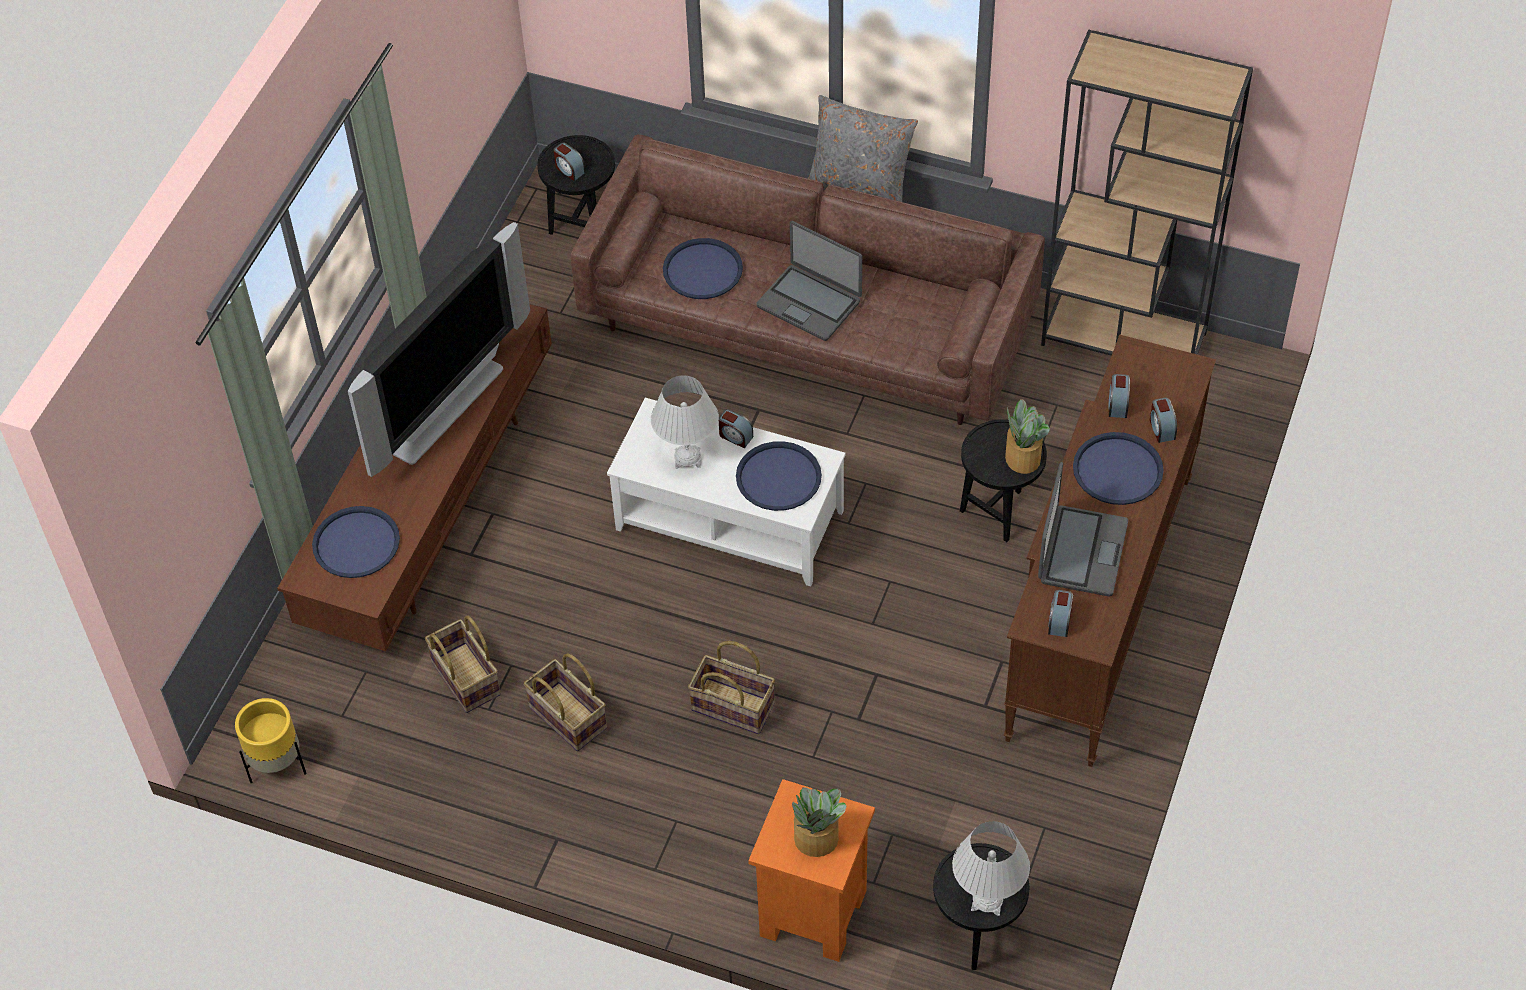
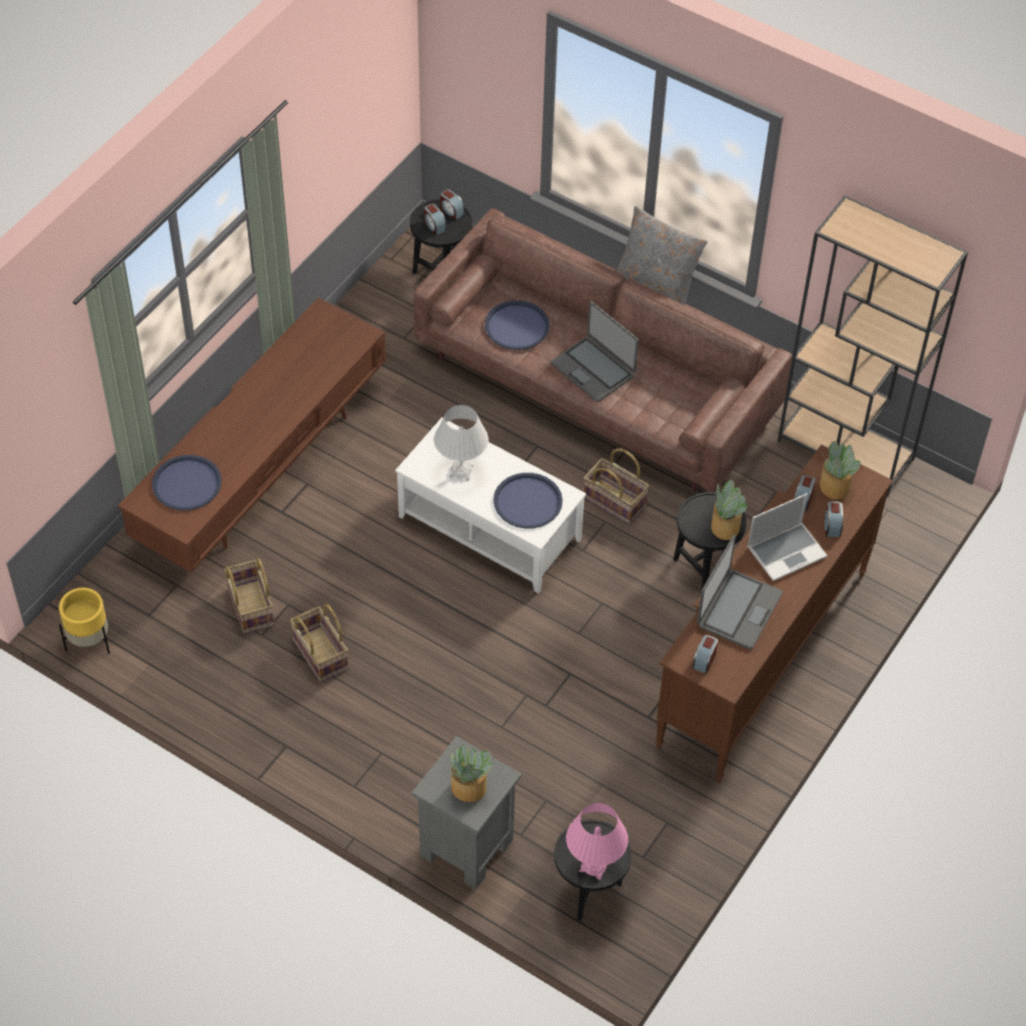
camera: 10 degrees right, 0 degrees up
(443, 407) = (283, 392): television -> none
(733, 706) = (451, 674): basket -> basket (615, 501)
(735, 436) = (503, 462): alarm clock -> alarm clock (451, 211)
(812, 911) = (466, 846): orange nightstand -> grey nightstand
(987, 900) = (594, 866): white table lamp -> pink table lamp
(1117, 470) = (786, 551): blue tray -> laptop
(1150, 382) = (834, 487): none -> potted plant

